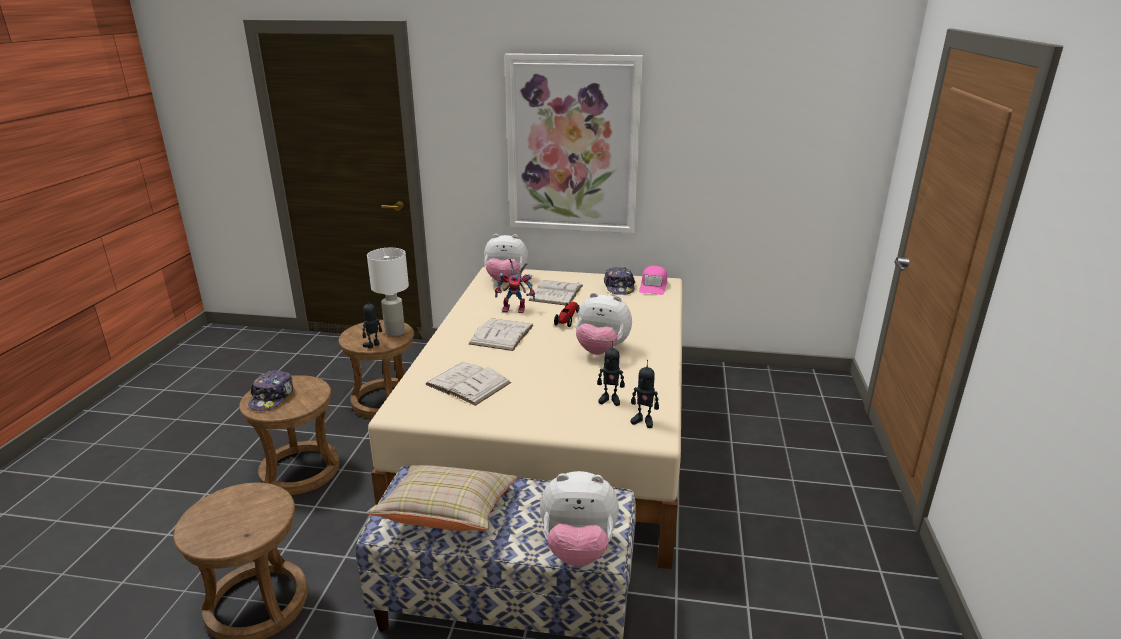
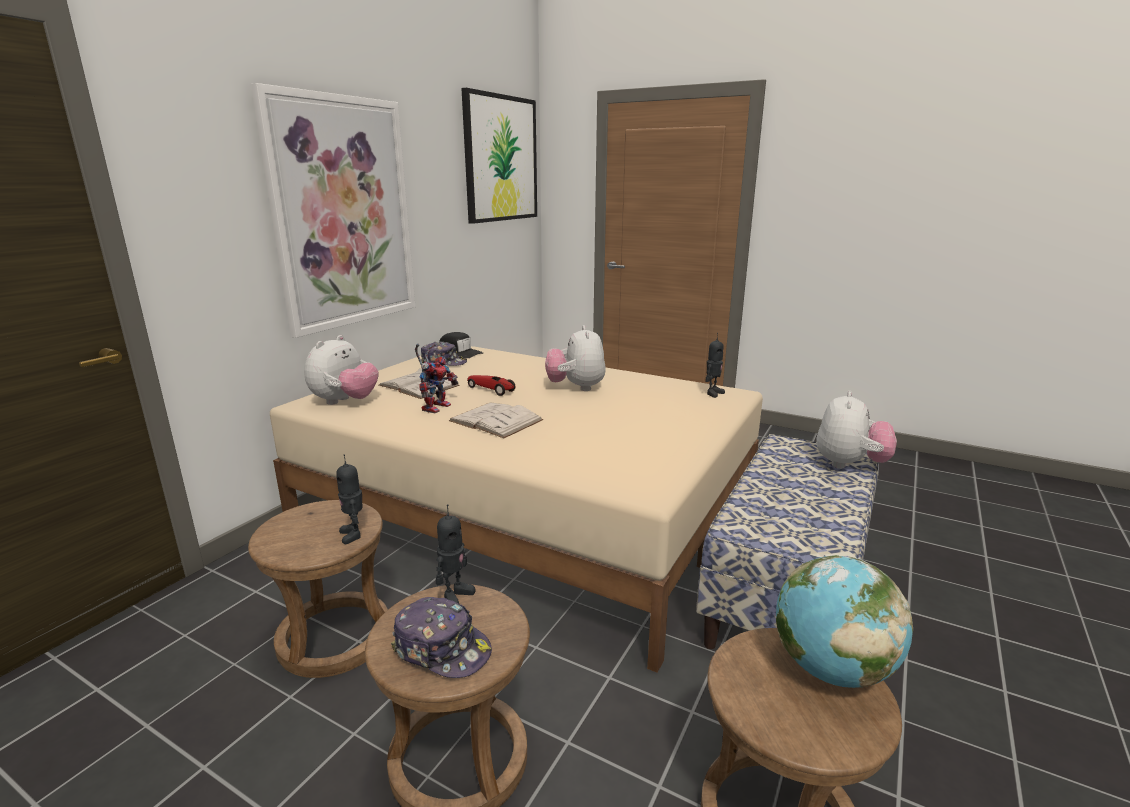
camera: 70 degrees left, 5 degrees down
(251, 529) = (831, 669): none -> globe
(394, 332) = (331, 514): white table lamp -> none
(448, 515) = (803, 515): beige pillow -> none
(468, 383) = (603, 448): white book -> none
(601, 350) = (576, 387): plush toy -> plush toy turned 135 degrees clockwise
(610, 400) = (672, 398): toy robot -> toy robot (455, 595)
(653, 286) = (460, 352): pink cap -> black cap
(810, 104) = (501, 159): none -> picture

